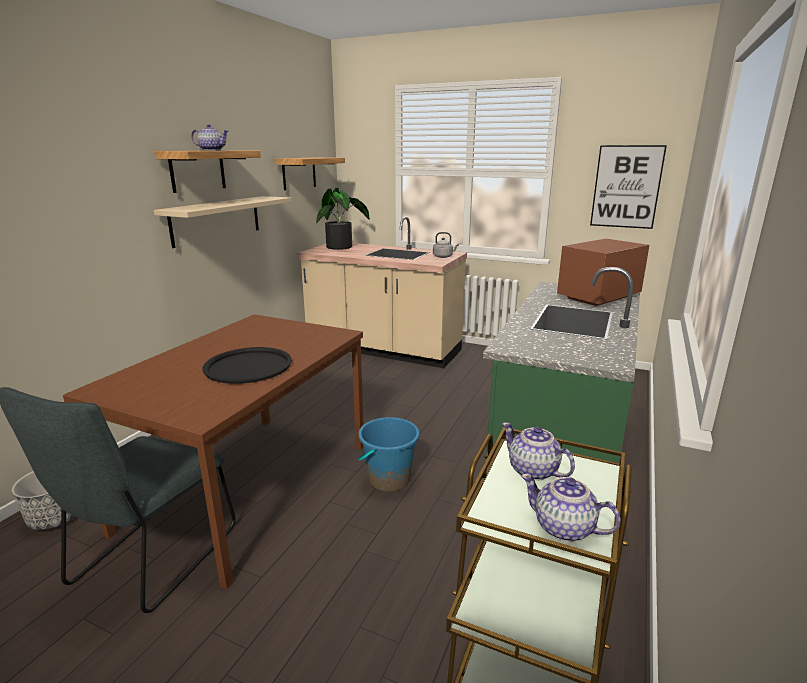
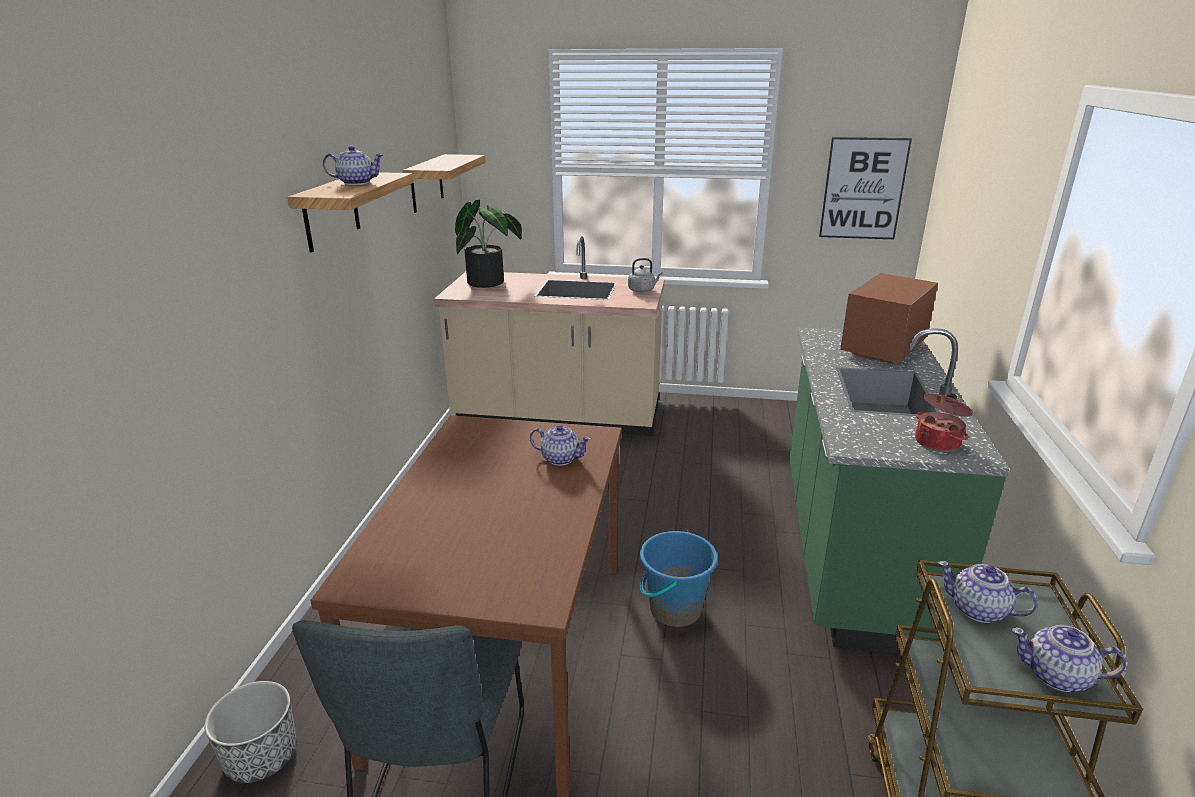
camera: 15 degrees left, 5 degrees up
(217, 220) = (354, 277): beige shelf -> none
(248, 366) = (525, 509): black tray -> none
(301, 343) = (560, 458): none -> teapot
(586, 353) = (938, 442): none -> cooking pot

